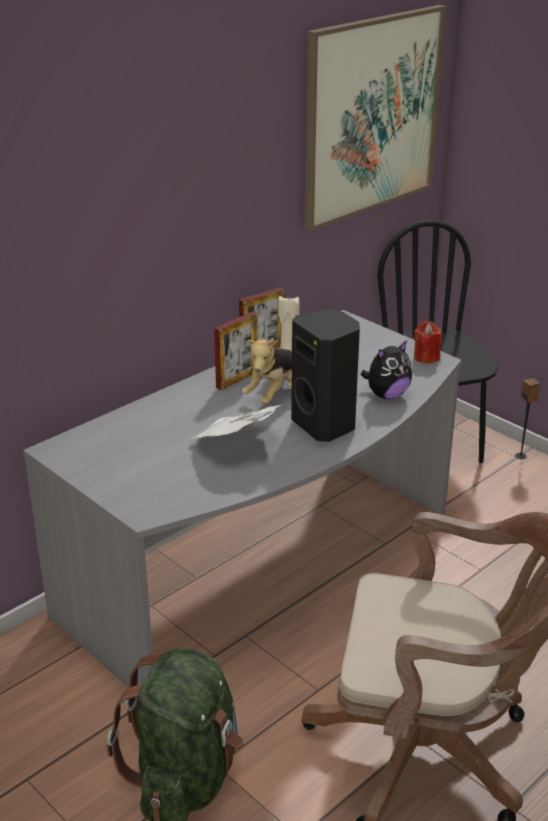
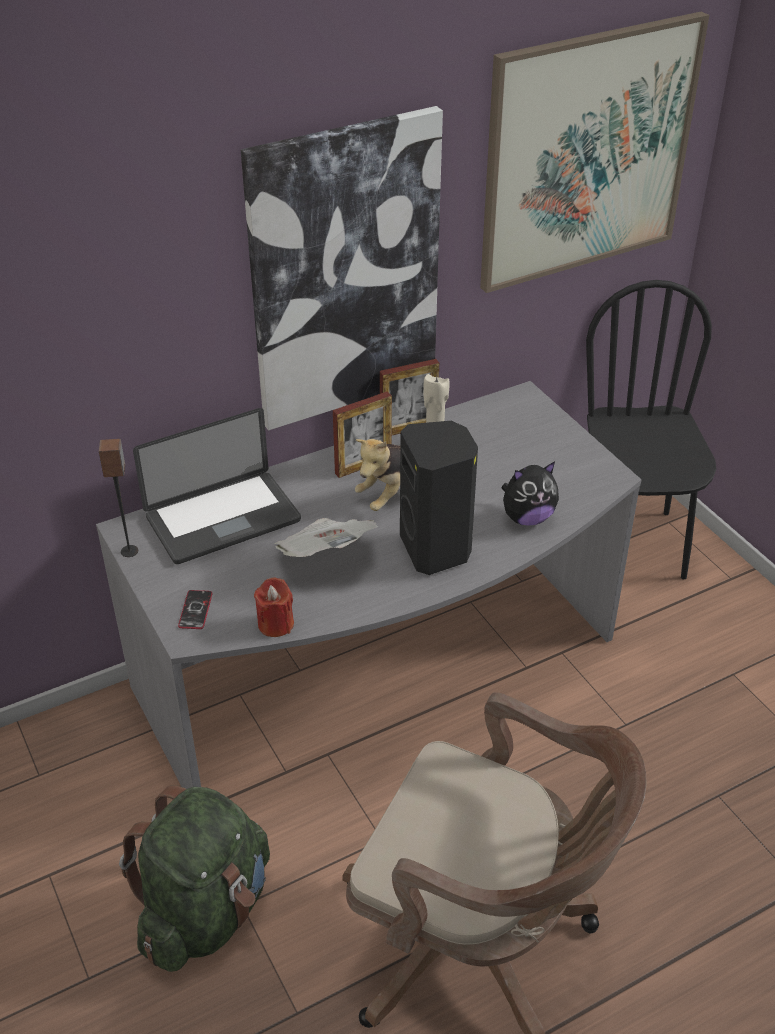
camera: 15 degrees right, 10 degrees up
(136, 431) = (223, 519): none -> laptop
(142, 495) = (195, 610): none -> phone
(209, 213) = (344, 272): none -> picture
(426, 357) = (599, 469): red candle -> red candle (275, 624)
(521, 456) = (736, 578): speaker -> speaker (130, 551)

